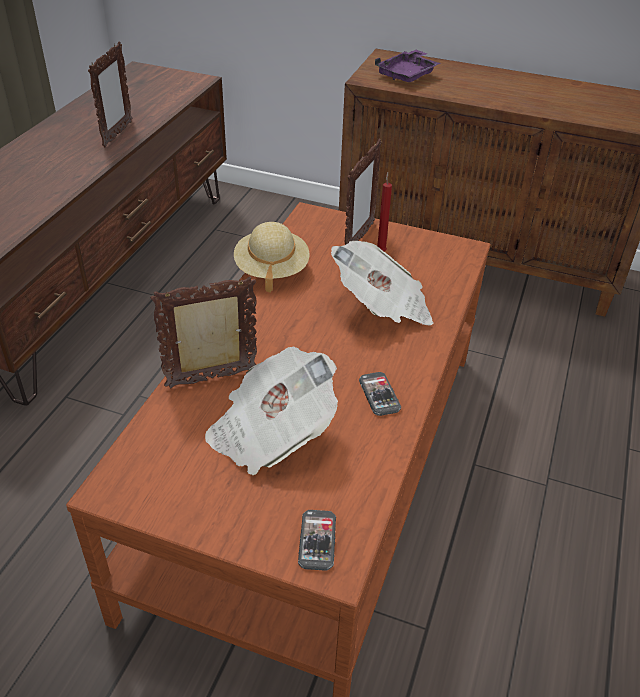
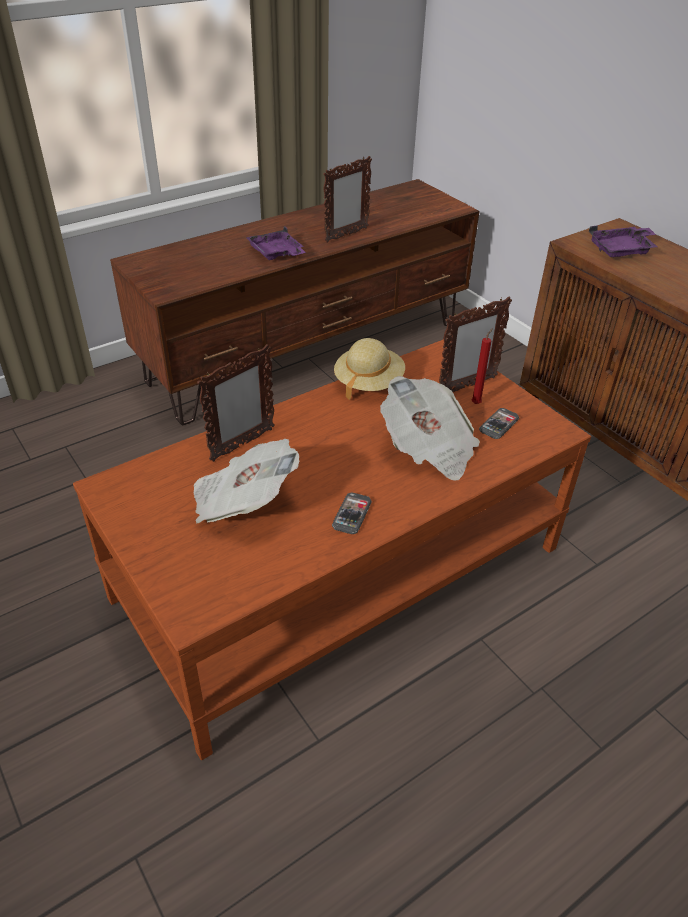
camera: 35 degrees right, 0 degrees up
(62, 174) = (276, 253): none -> purple tray
(212, 379) = (242, 445): picture frame -> picture frame turned 120 degrees clockwise
(317, 541) = (196, 592): phone -> phone (499, 425)

